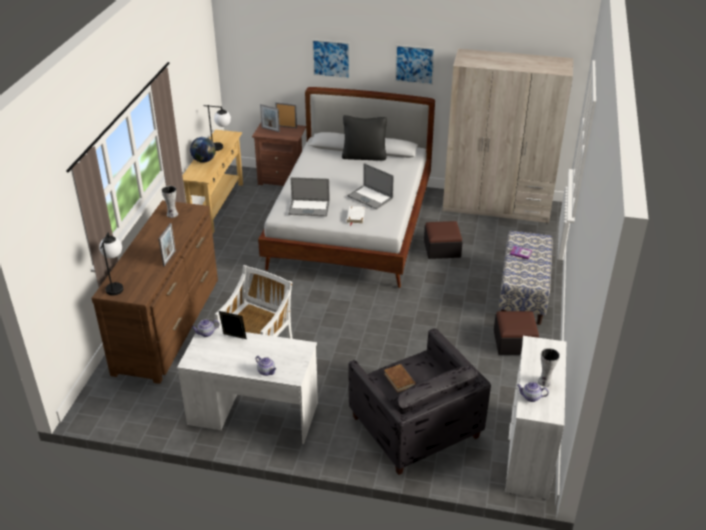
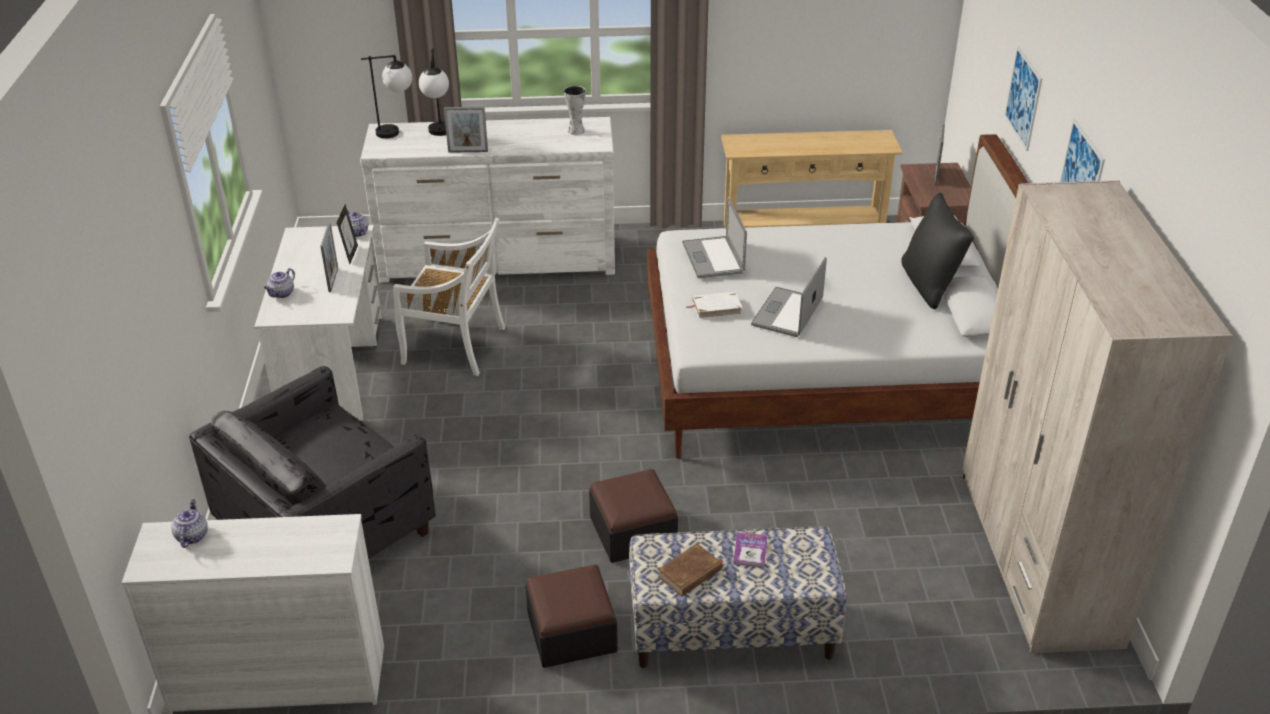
camera: 75 degrees right, 0 degrees up
(168, 324) = (499, 259): brown dresser -> white dresser
(204, 160) = (787, 141): globe -> none
(222, 148) = (837, 146): table lamp -> table lamp (440, 135)
(286, 126) = (960, 188): picture frame -> picture frame (333, 280)
(399, 379) = (326, 439): brown book -> brown book (690, 573)
(442, 249) = (827, 495): ottoman -> ottoman (633, 532)
(544, 381) = (232, 550): vase -> none

